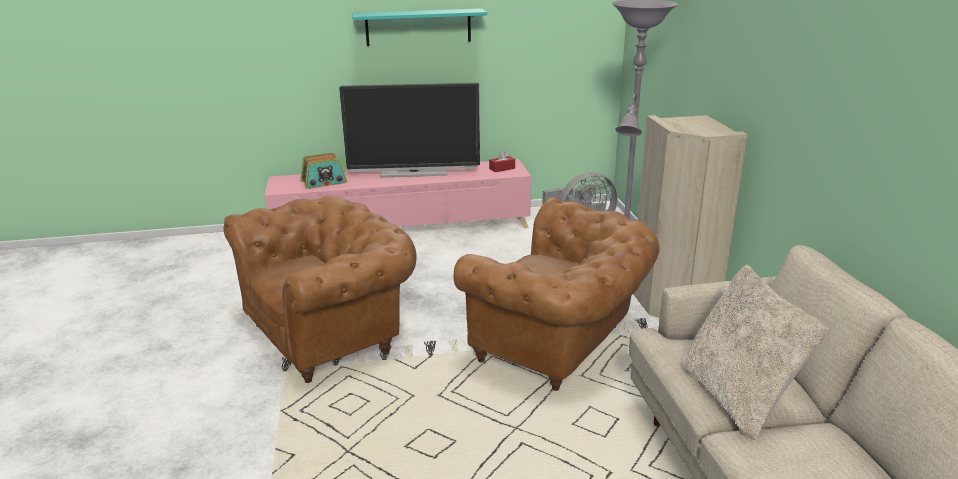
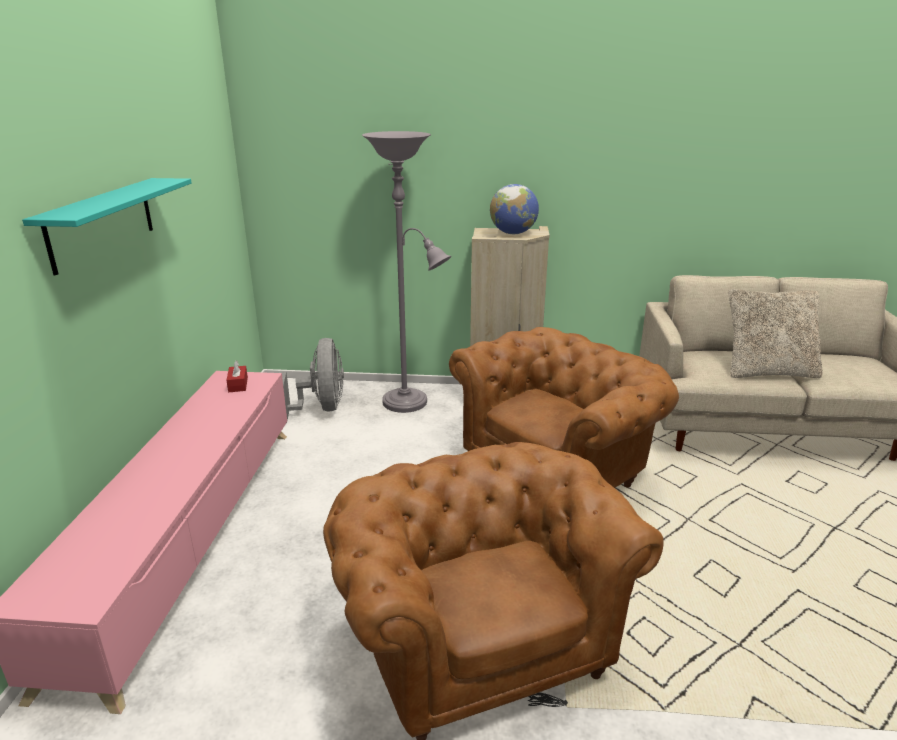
camera: 75 degrees left, 0 degrees up
(324, 182) = (114, 539): radio -> none
(414, 172) = (175, 446): television -> none
(688, 125) = (513, 233): none -> globe

